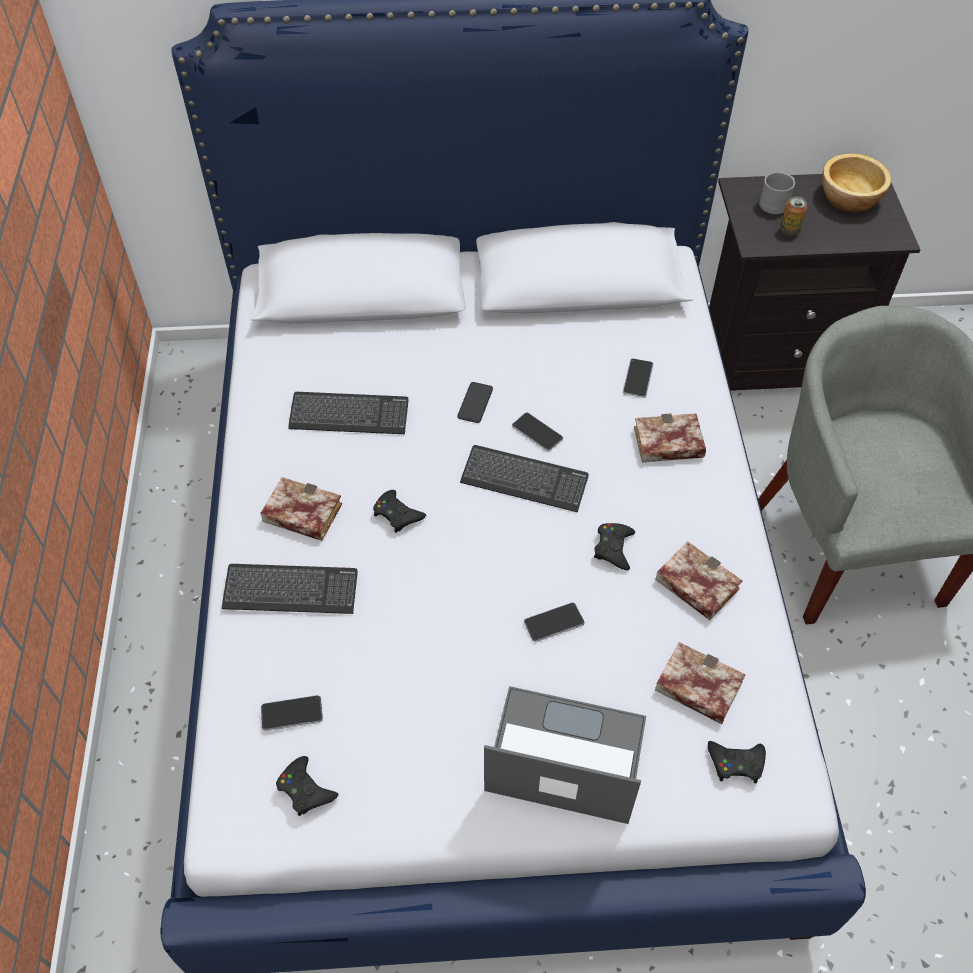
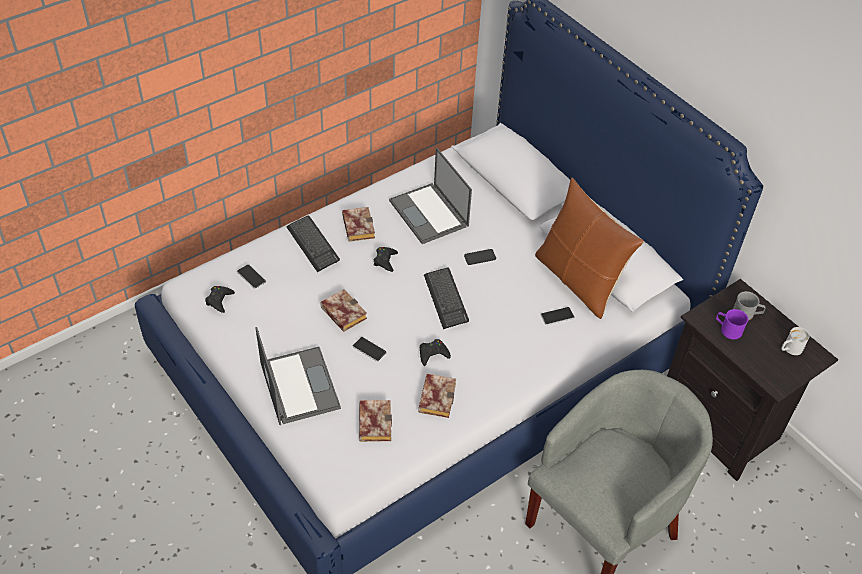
camera: 55 degrees right, 5 degrees down
(349, 415) = (429, 214): keyboard -> laptop
(537, 432) = (482, 291): phone -> none
(592, 325) = (578, 280): none -> brown pillow
(666, 445) = (520, 348): book -> book (341, 313)
(736, 763) = (342, 456): black game controller -> none
(789, 230) = (728, 329): can -> purple mug
(850, 198) = (789, 349): bowl -> white mug

